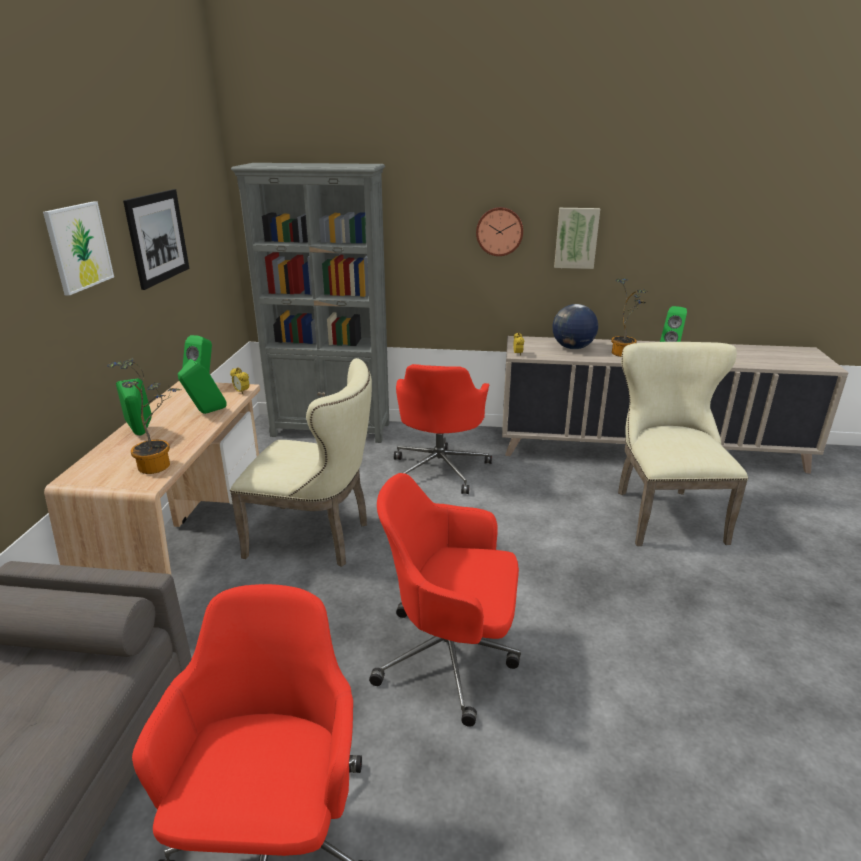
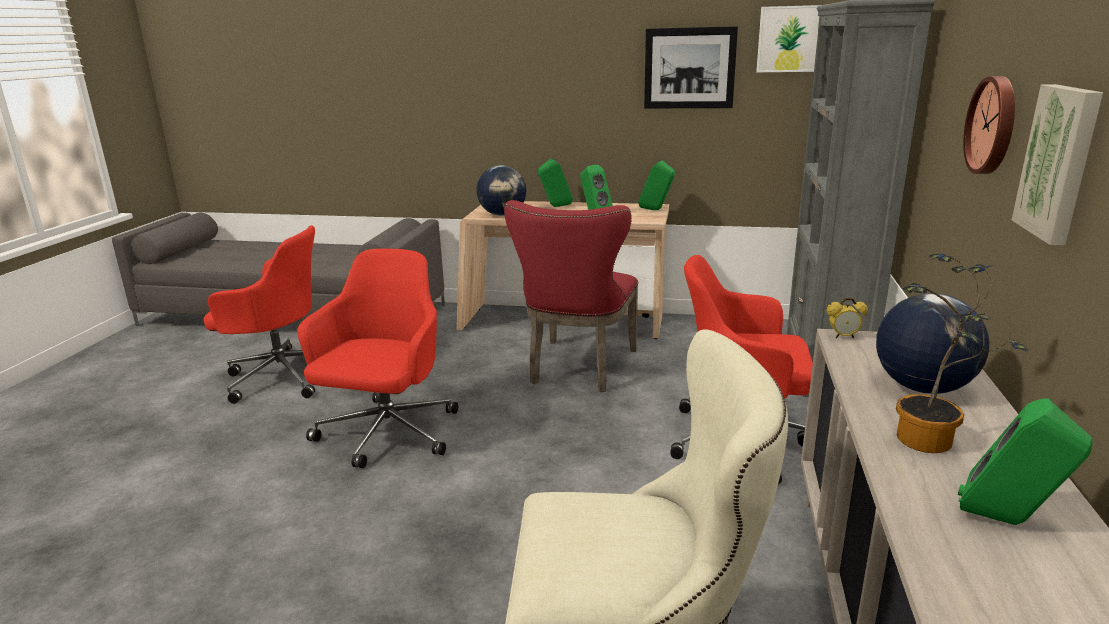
camera: 95 degrees right, 5 degrees down
(79, 247) = (575, 57): picture -> picture (790, 39)
(159, 465) = (503, 215): potted plant -> globe
(241, 392) = (642, 220): alarm clock -> none
(317, 538) = (579, 369): beige chair -> red chair

